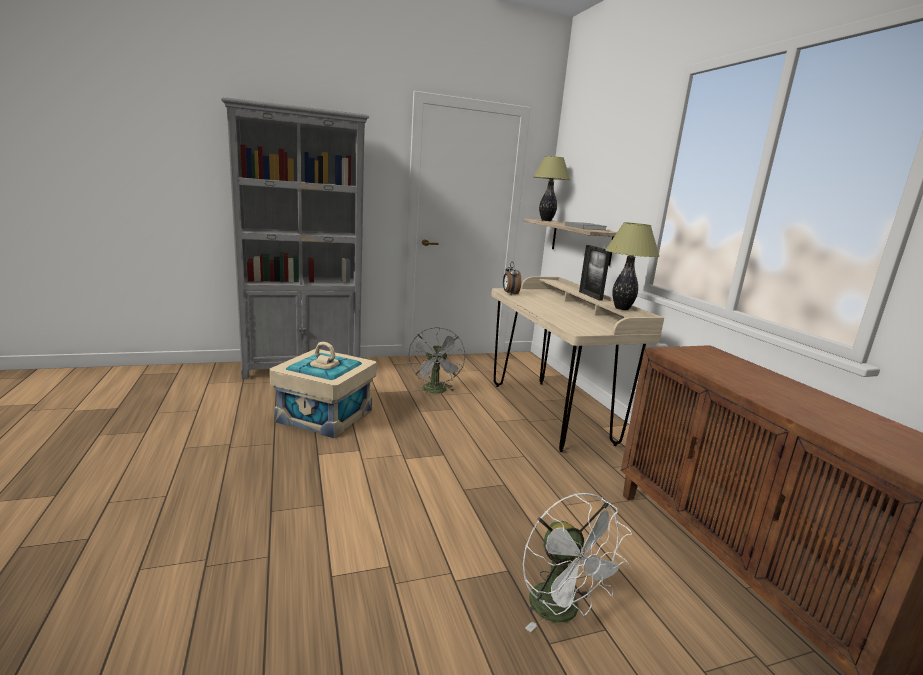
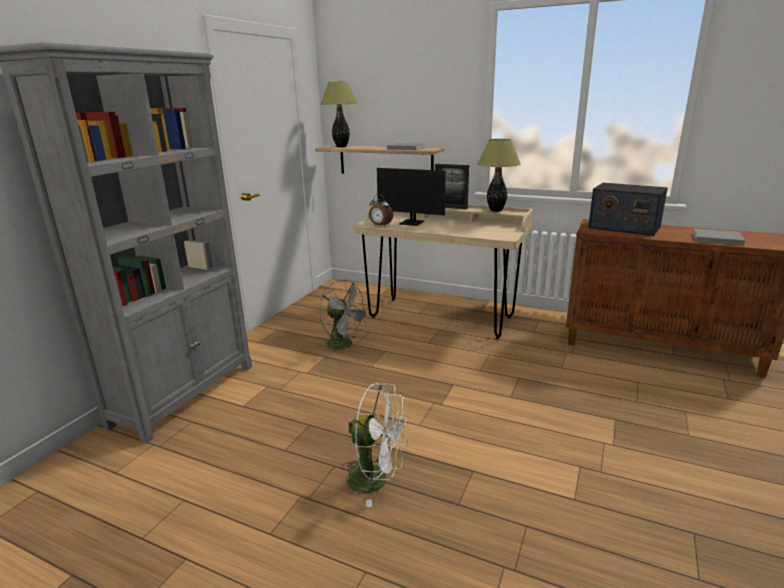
camera: 45 degrees left, 5 degrees up
(325, 416) = (315, 416): beige storage box -> none
(542, 300) = (414, 223): none -> monitor
(562, 611) = (664, 418): white fan -> white fan (376, 480)
(727, 364) = (623, 227): none -> radio
(822, 418) = (715, 238): none -> grey book

